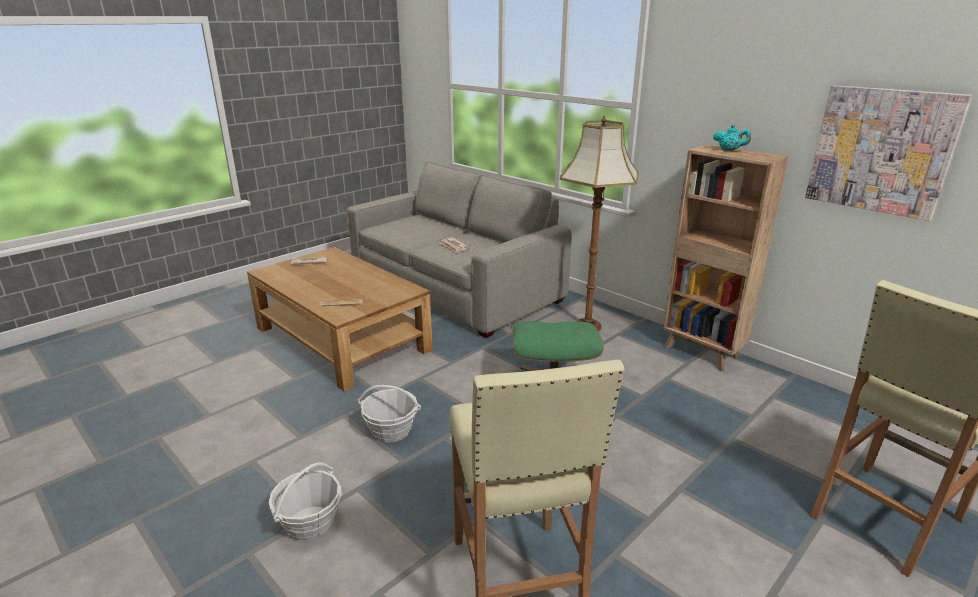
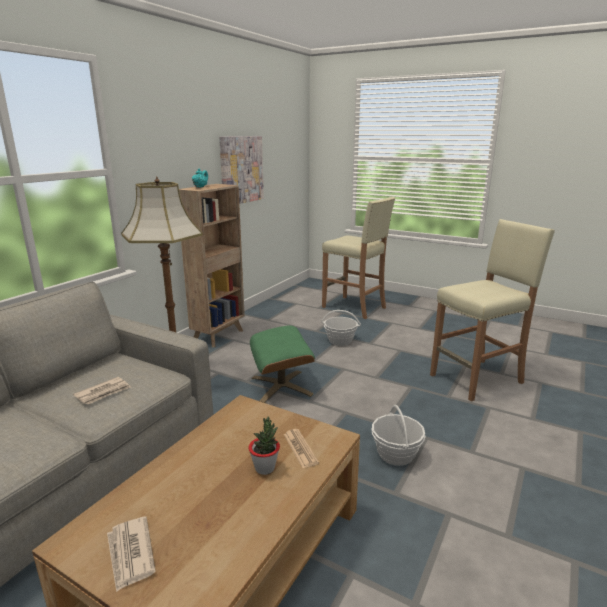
camera: 105 degrees left, 5 degrees down
(310, 523) = (523, 464): basket -> basket (340, 341)
(334, 291) = (265, 468): none -> potted plant

